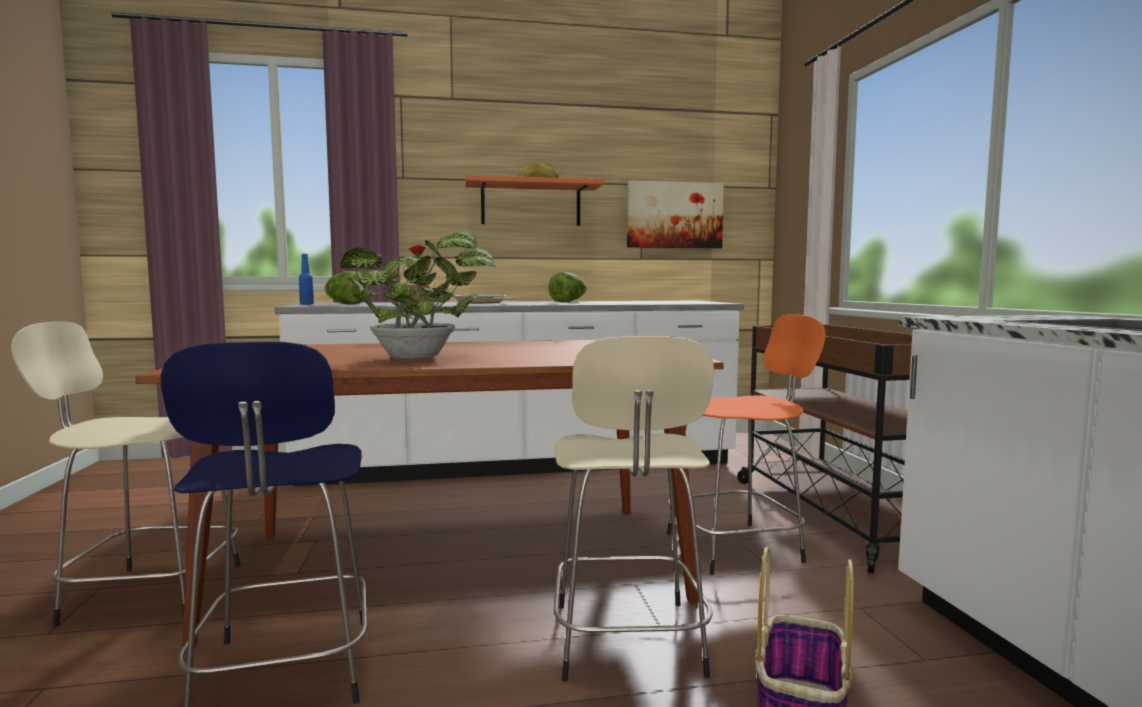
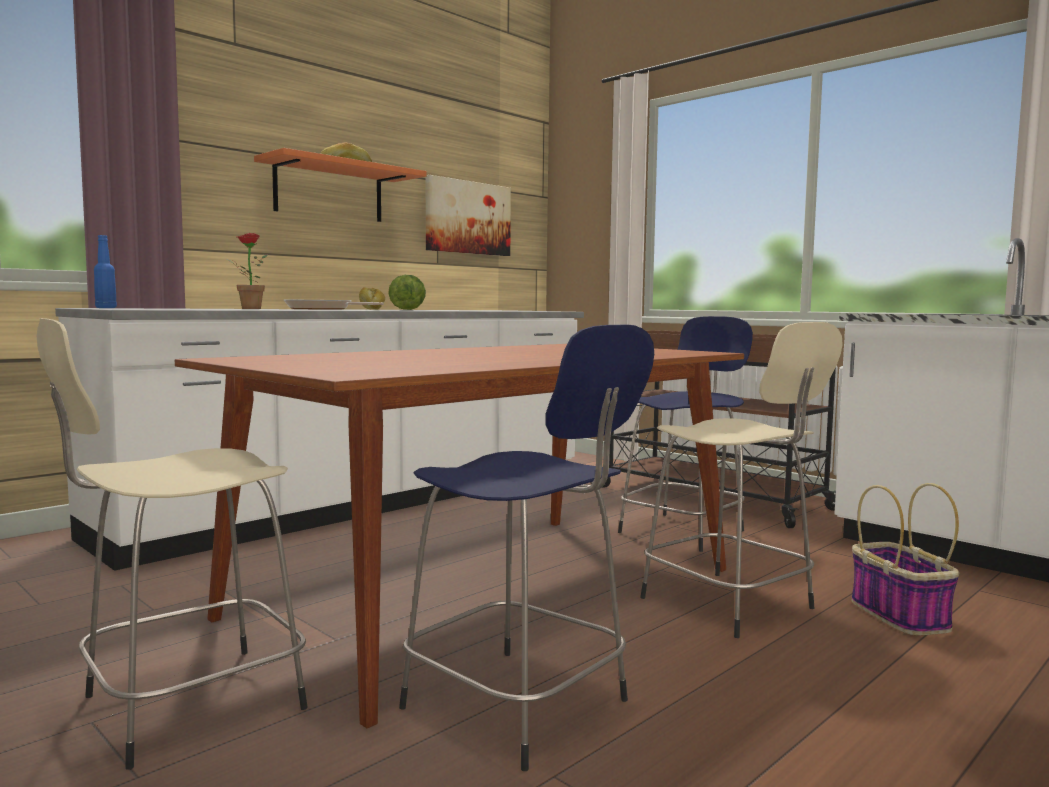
camera: 35 degrees left, 0 degrees up
(345, 304) = (174, 308): lettuce -> none
(420, 358) = (504, 359): potted plant -> none
(528, 302) = (372, 309): none -> bread
(737, 547) = (684, 531): orange stool -> blue stool

